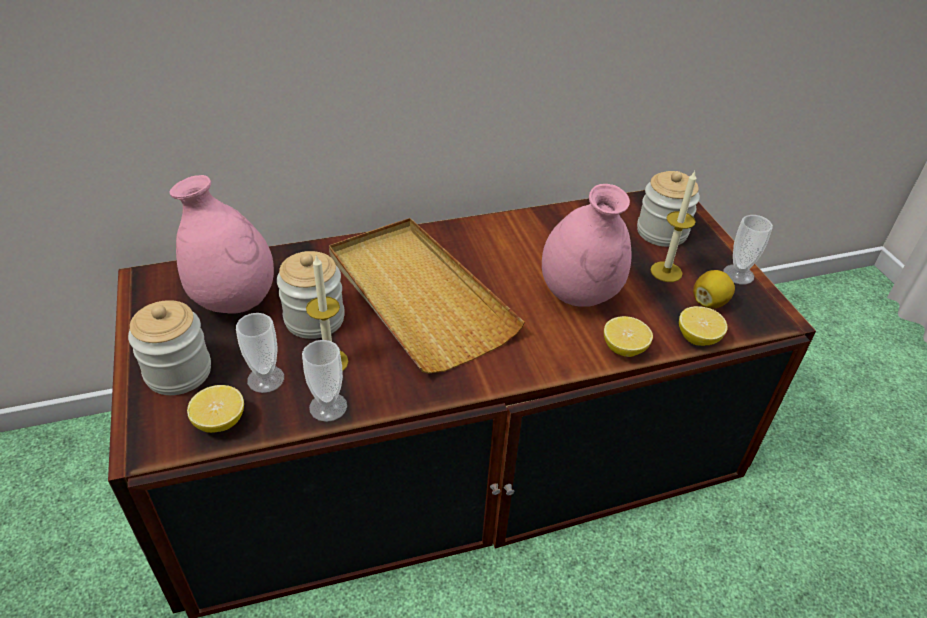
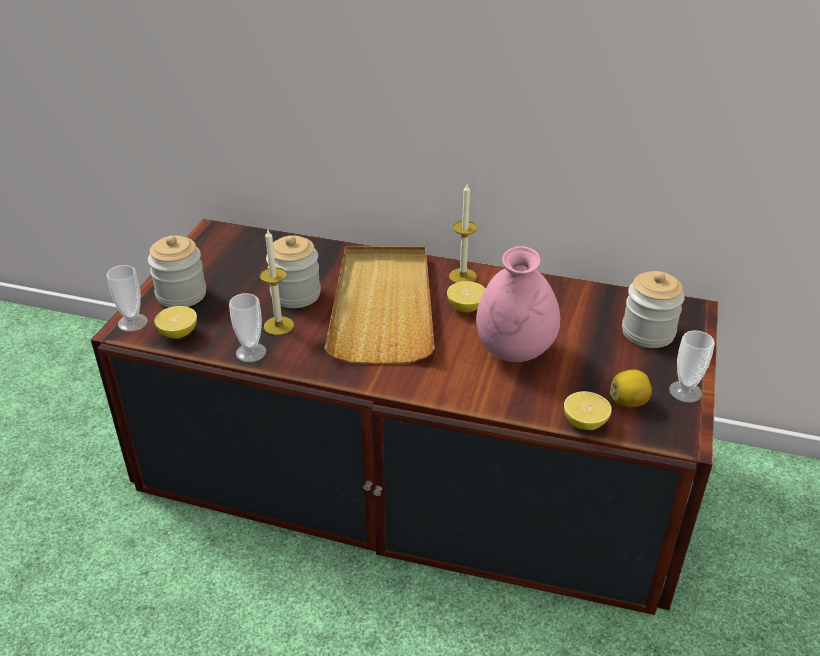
camera: 35 degrees right, 5 degrees down
(234, 302) = (254, 264): pink vase -> none
(266, 379) = (229, 319): cup -> cup (132, 322)
(624, 349) = (508, 404): lemon -> lemon (466, 308)
(666, 272) = (615, 364): candle -> candle (463, 276)

